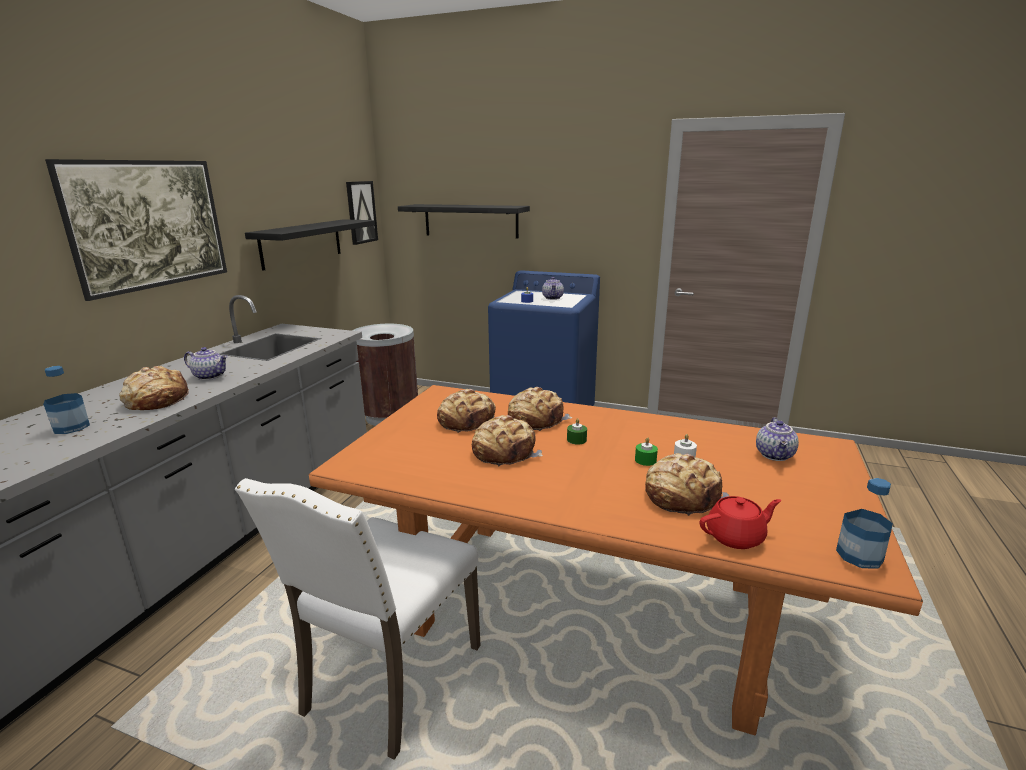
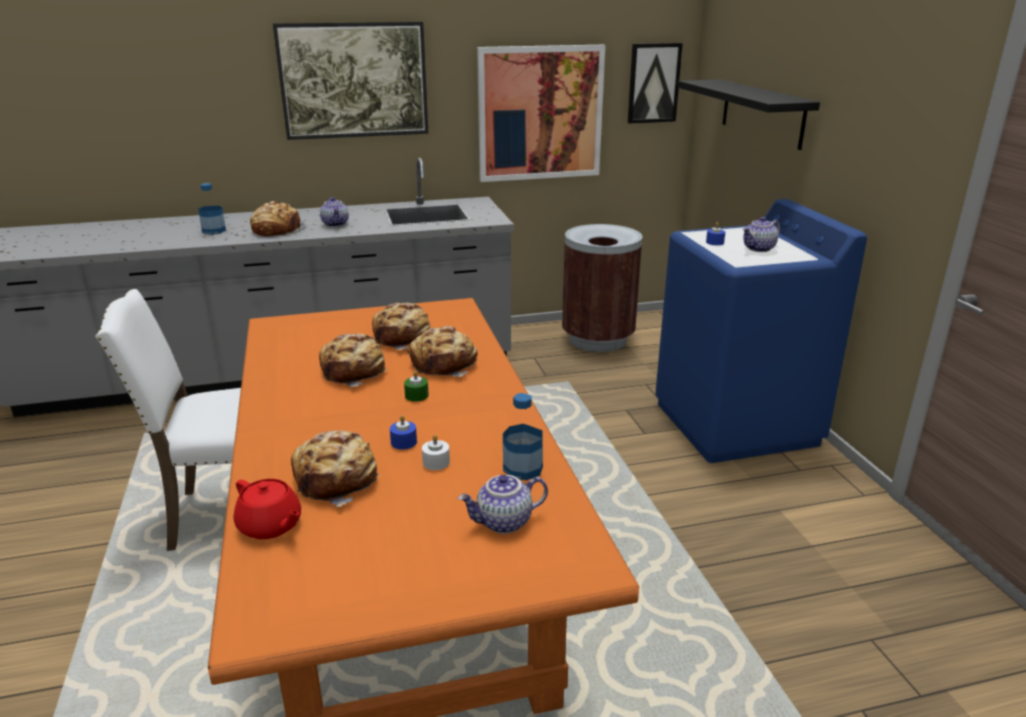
camera: 55 degrees right, 5 degrees up
(301, 243) = (540, 113): black shelf -> picture
(645, 460) = (403, 442): green candle -> blue candle
(859, 555) = (279, 613): bottle -> bottle (523, 468)

